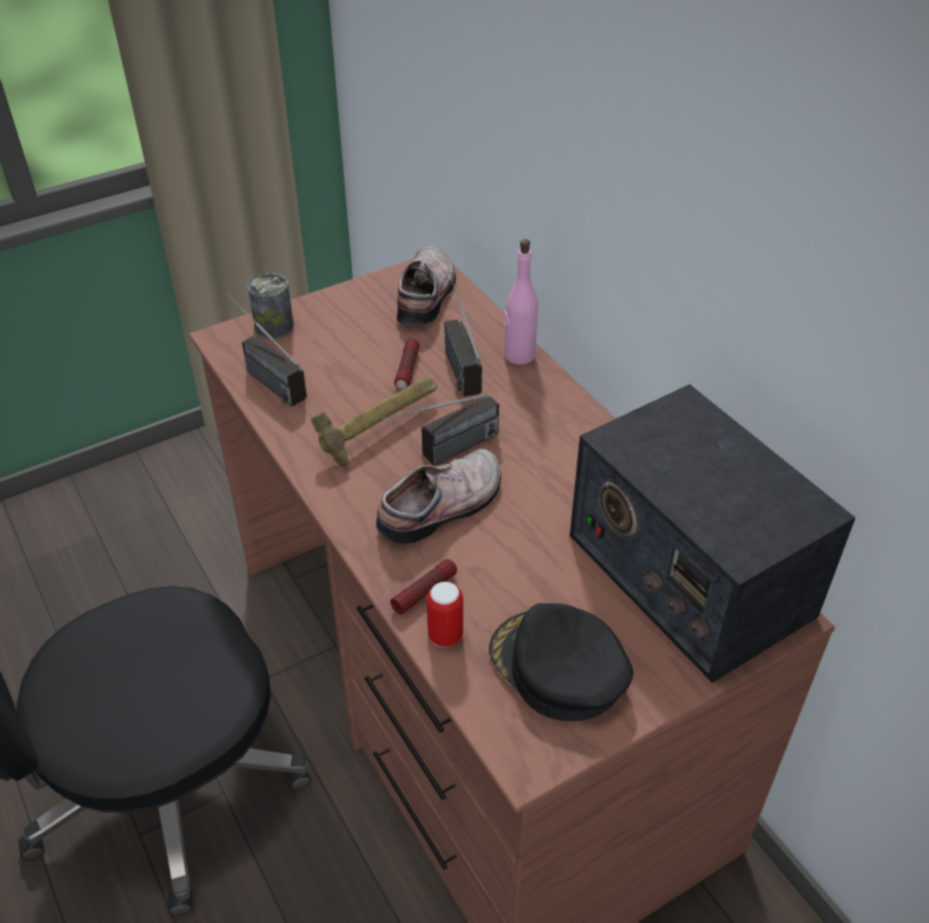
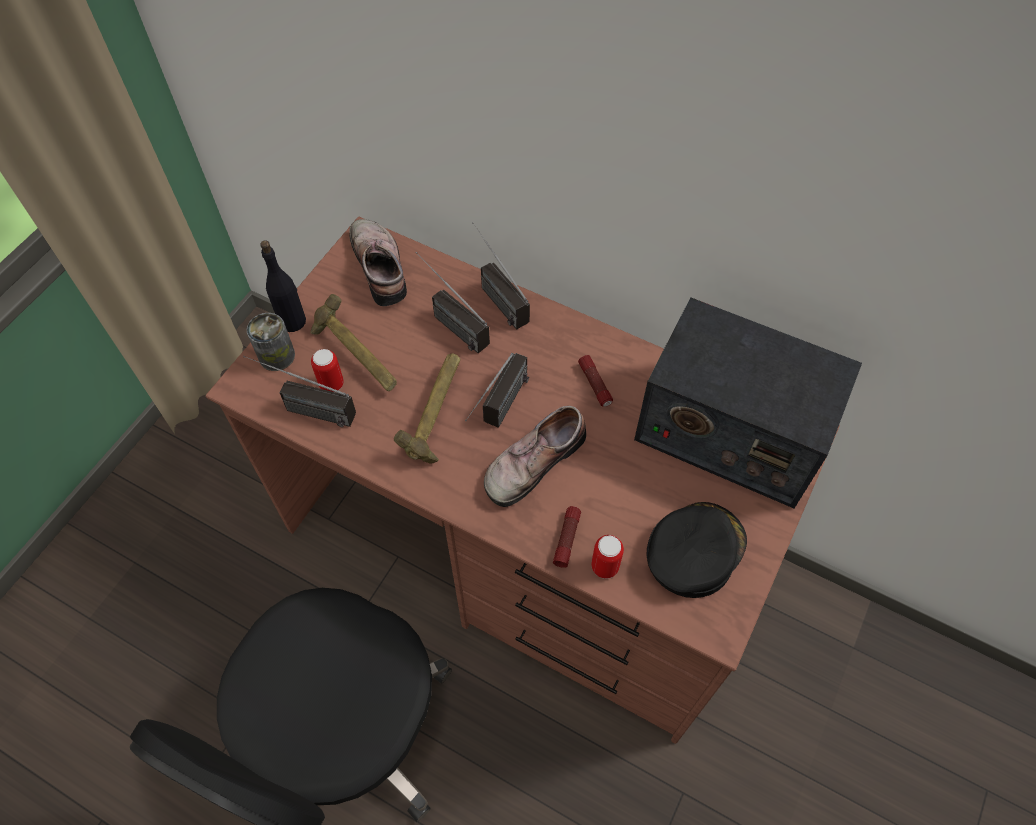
camera: 30 degrees left, 15 degrees up
(304, 367) = (331, 384): none -> can
(310, 306) = (293, 321): none -> black bottle
(345, 356) = (357, 357): none -> hammer
(407, 370) = (417, 348): flashlight -> flashlight (595, 384)
(444, 507) = (531, 460): shoe -> shoe turned 150 degrees counterclockwise
(519, 355) = (494, 294): pink bottle -> radio
(558, 667) = (694, 550): black cap -> black cap turned 120 degrees clockwise

